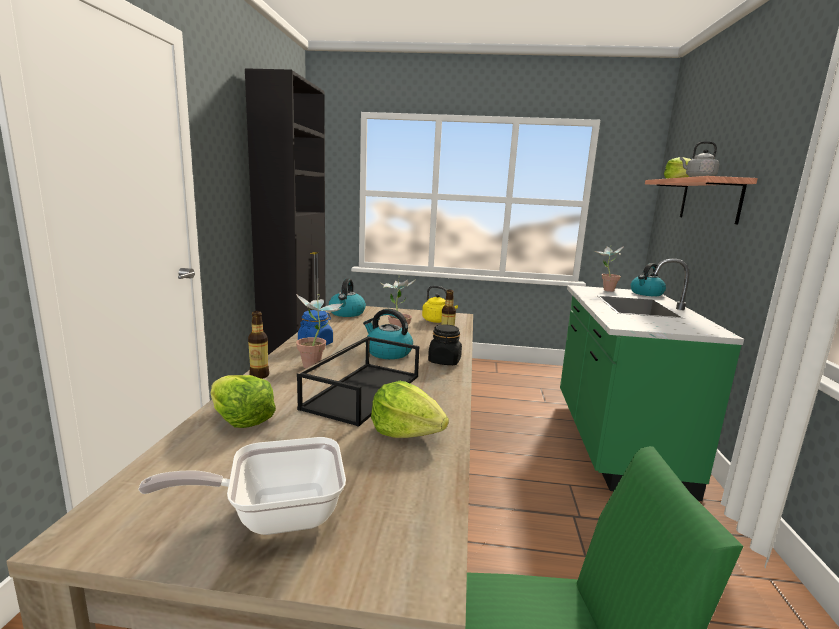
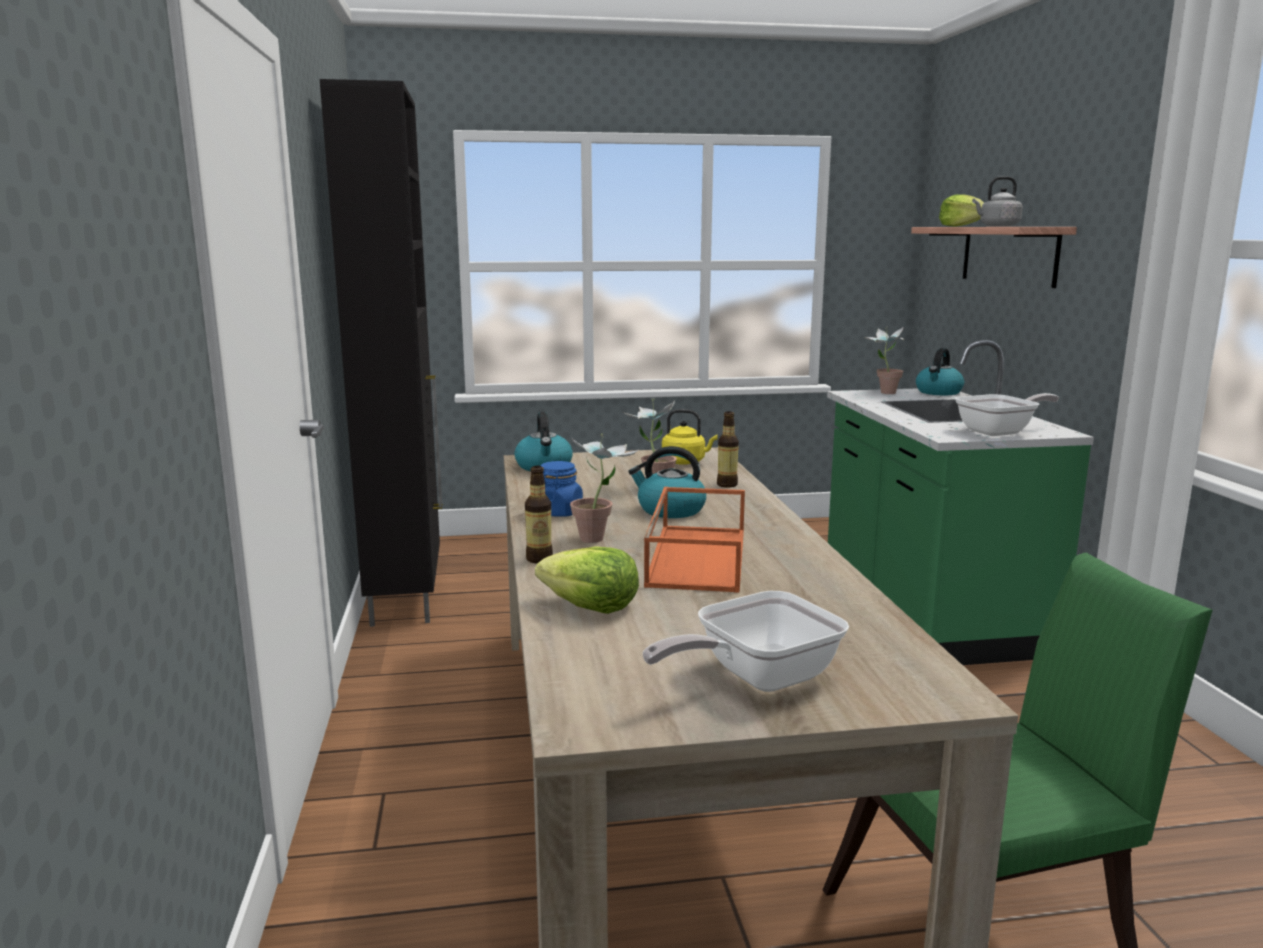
camera: 15 degrees left, 0 degrees up
(362, 391) = (695, 557): black tray -> orange tray
(406, 431) = (798, 588): lettuce -> none
(444, 361) = (754, 511): black jar -> none
(667, 326) = (1000, 432): none -> frying pan

